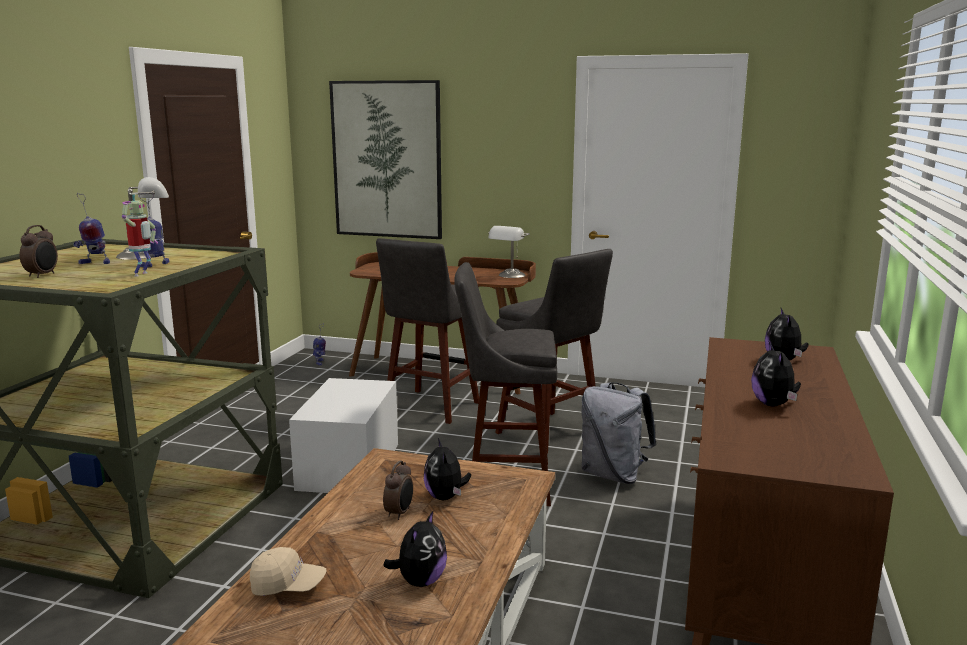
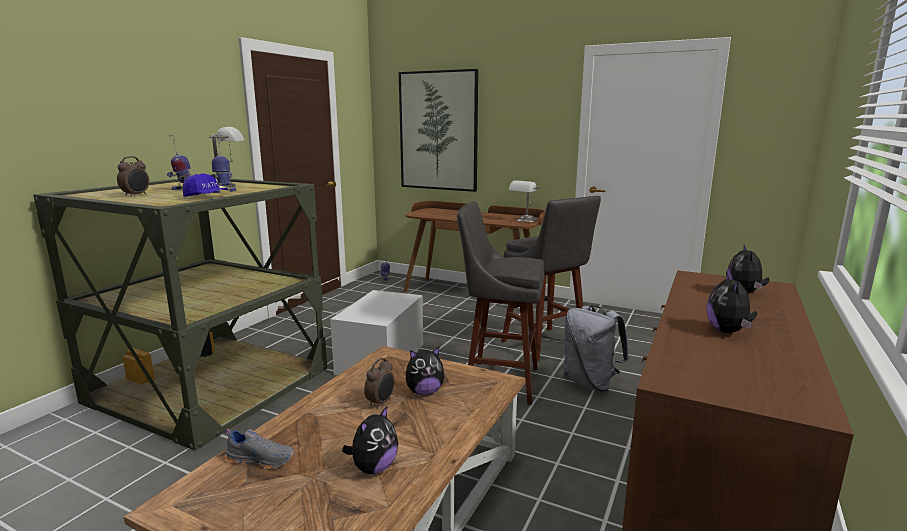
camera: 10 degrees right, 0 degrees up
(143, 274) = (206, 197): toy robot -> blue cap
(288, 586) = (261, 459): beige cap -> grey shoe
(429, 407) = (455, 318): grey stool -> none
(446, 497) = (424, 392): plush toy -> plush toy turned 105 degrees counterclockwise

